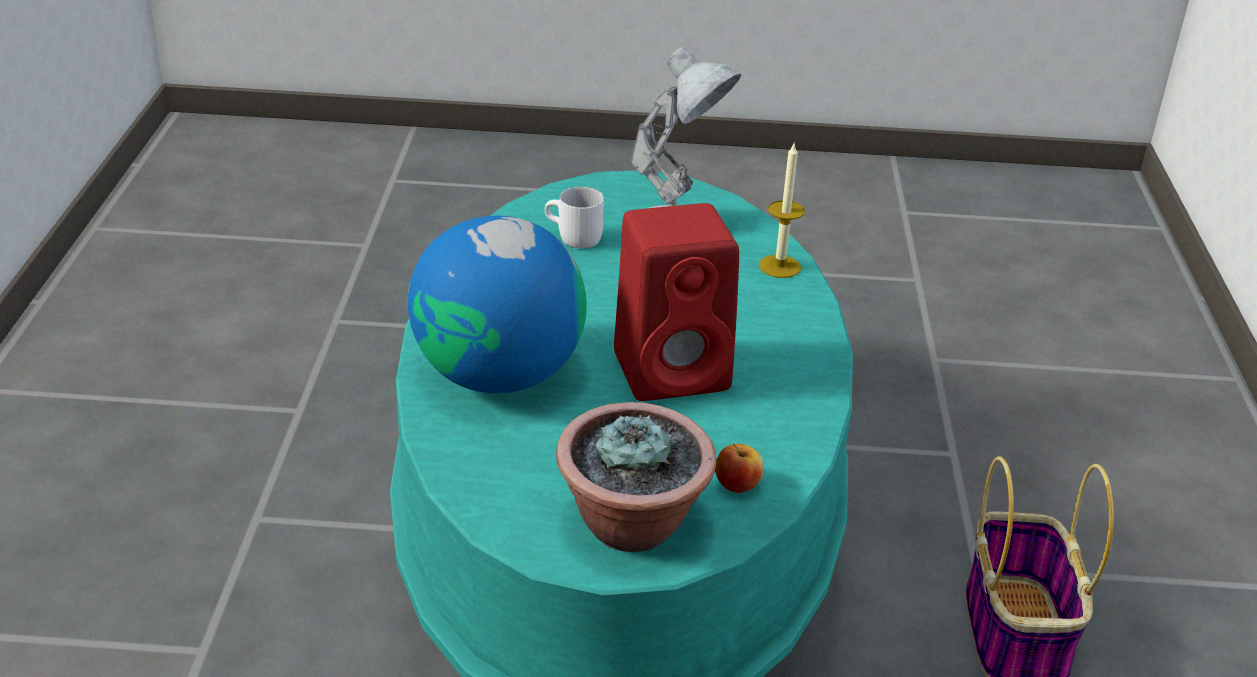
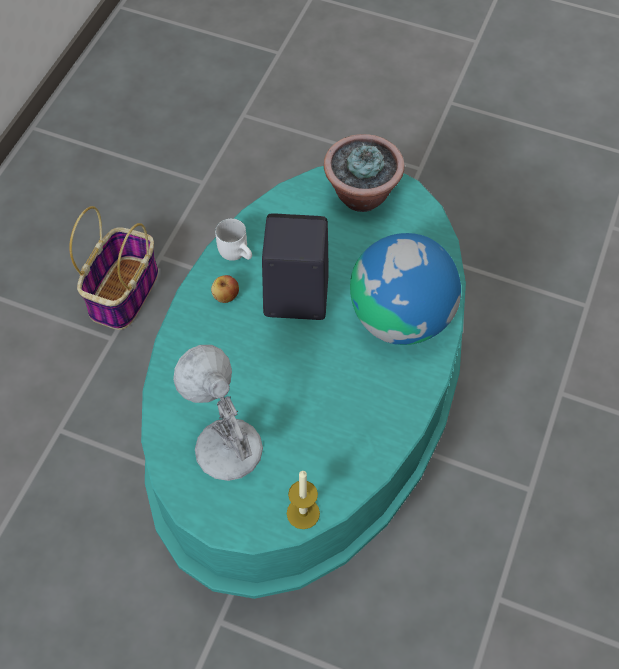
camera: 160 degrees left, 25 degrees up
(572, 239) = (308, 452): white mug -> white mug (237, 252)
(675, 370) = (293, 296): red speaker -> black speaker
(737, 485) = (298, 207): apple -> apple (226, 296)
(779, 266) = (173, 382): candle -> candle (303, 513)

